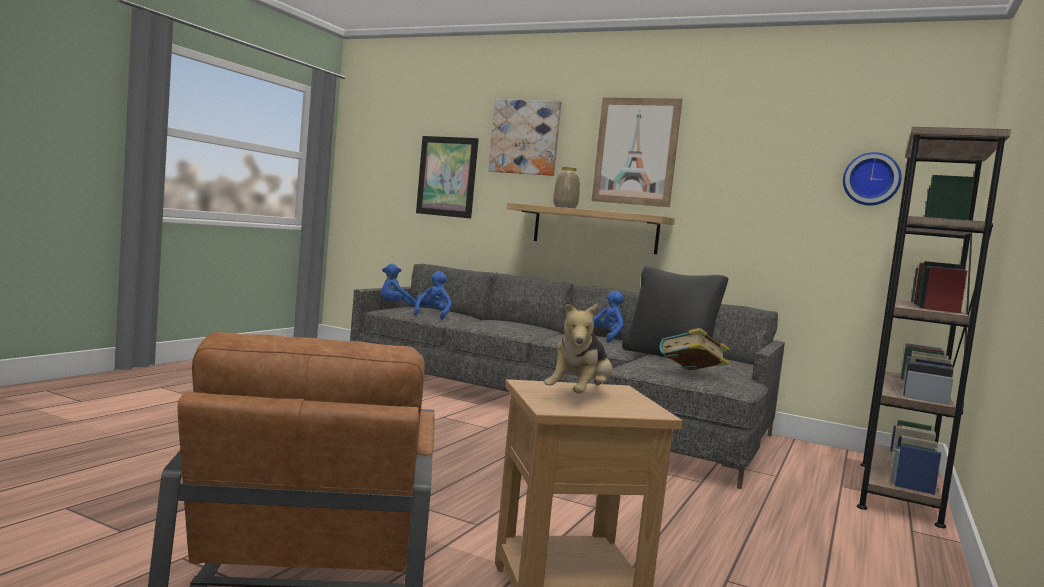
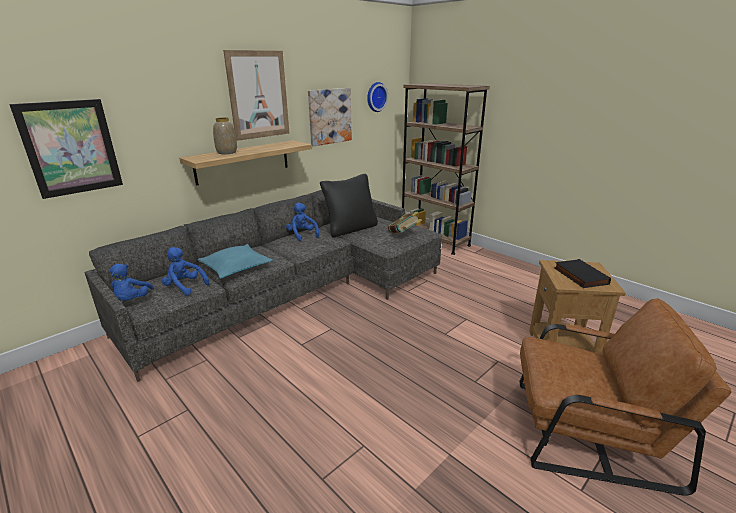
camera: 70 degrees left, 20 degrees up
(486, 323) = (236, 267): none -> turquoise pillow
(525, 137) = (157, 92): picture -> picture (329, 116)
(579, 396) = (579, 276): plush toy -> black book

